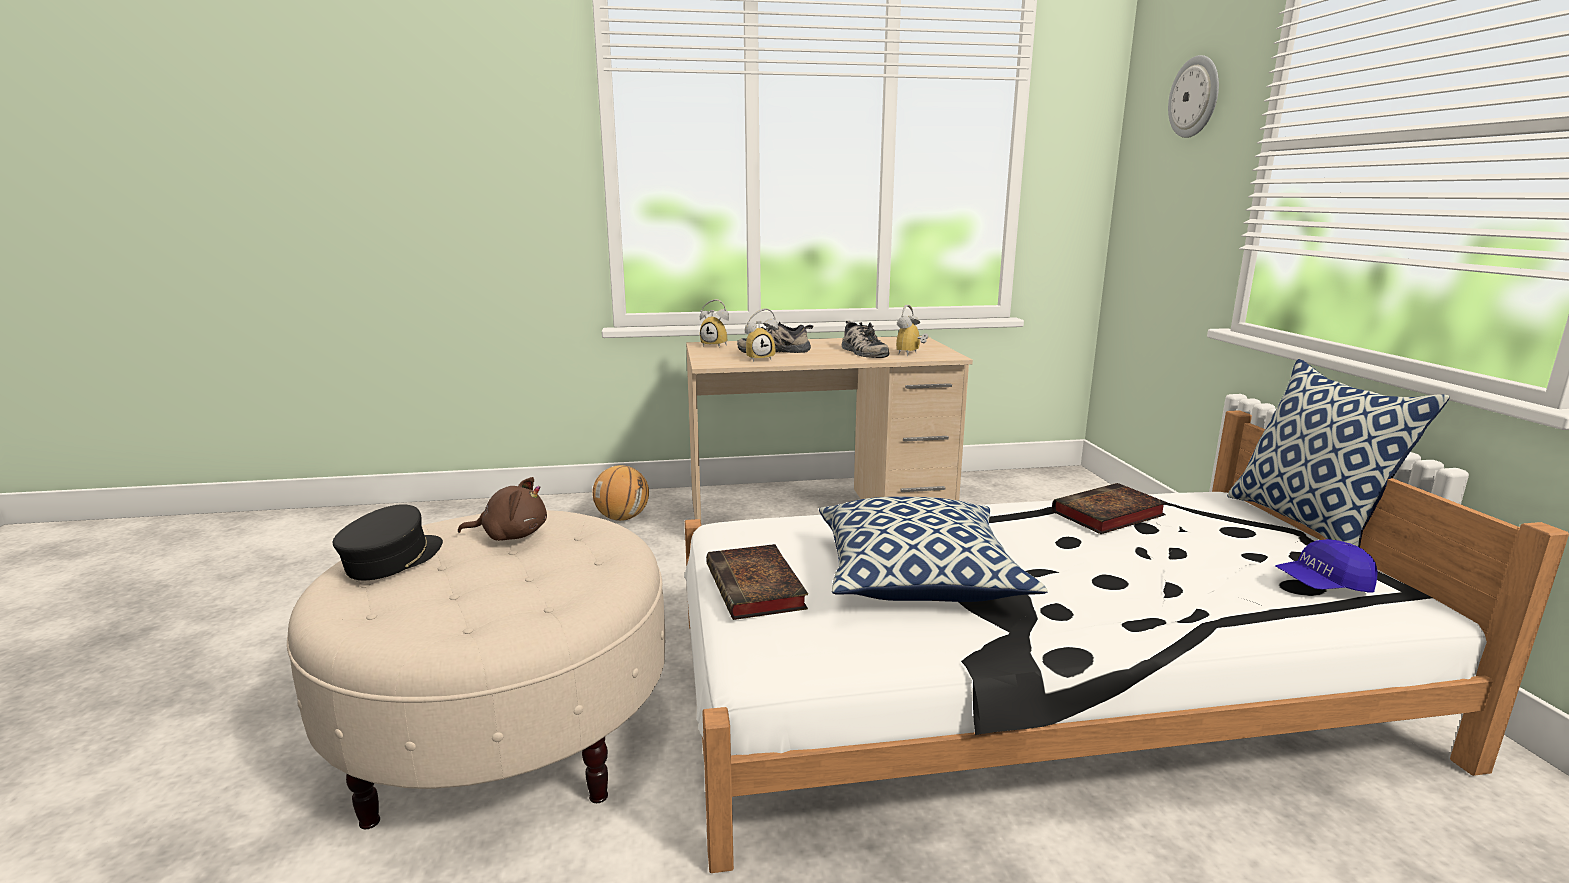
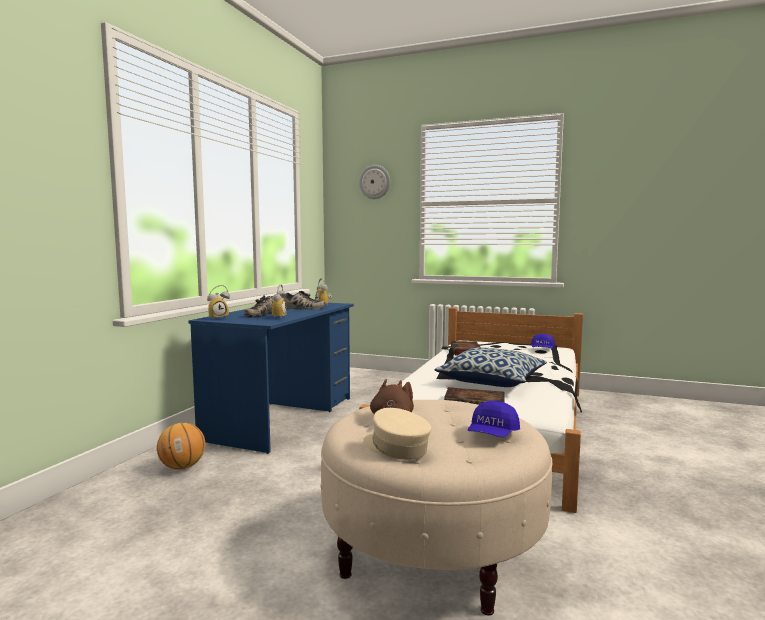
camera: 60 degrees left, 10 degrees down
(392, 560) = (396, 447): black cap -> beige cap
(466, 610) = (492, 435): none -> blue cap
(819, 513) = (282, 418): beige desk -> blue desk
(1308, 524) = (496, 340): pillow -> none

